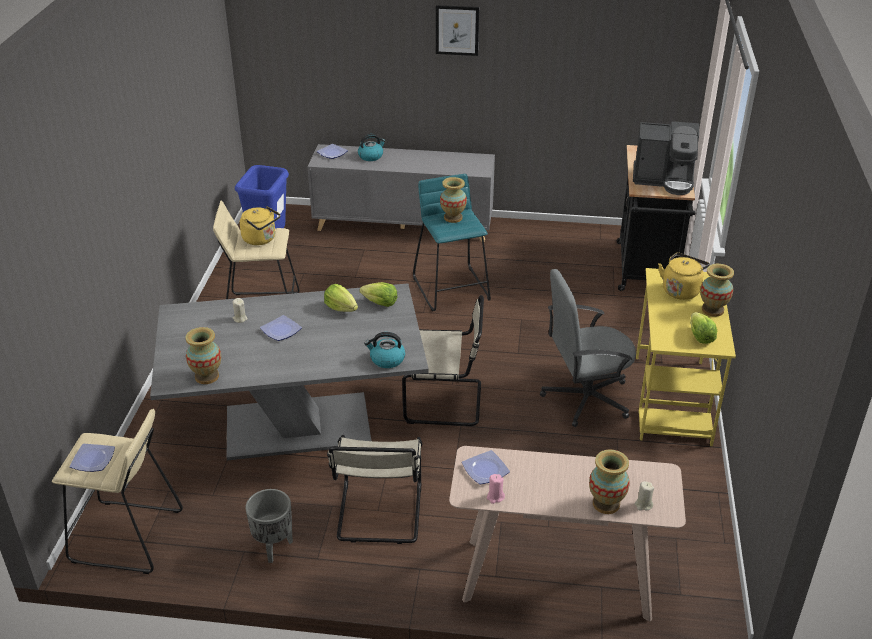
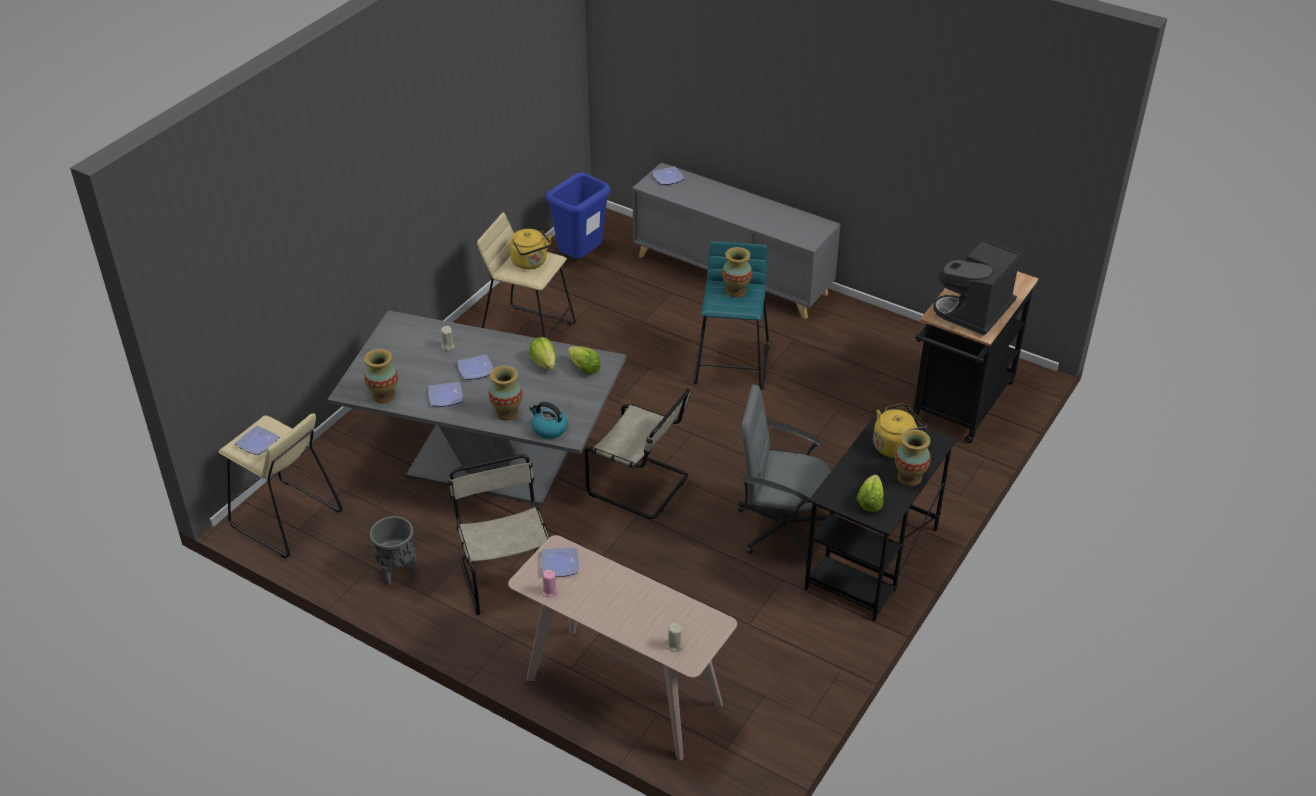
camera: 25 degrees right, 5 degrees up
(270, 360) = (446, 397): none -> plate
(371, 156) = (705, 192): kettle -> none
(379, 515) = (505, 575): beige chair -> beige chair turned 135 degrees clockwise
(457, 30) = (810, 79): picture -> none
(606, 503) = (641, 632): vase -> vase (507, 412)
(664, 180) = (975, 312): coffee machine -> coffee machine turned 90 degrees clockwise
(672, 400) = (871, 559): yellow desk -> black desk

